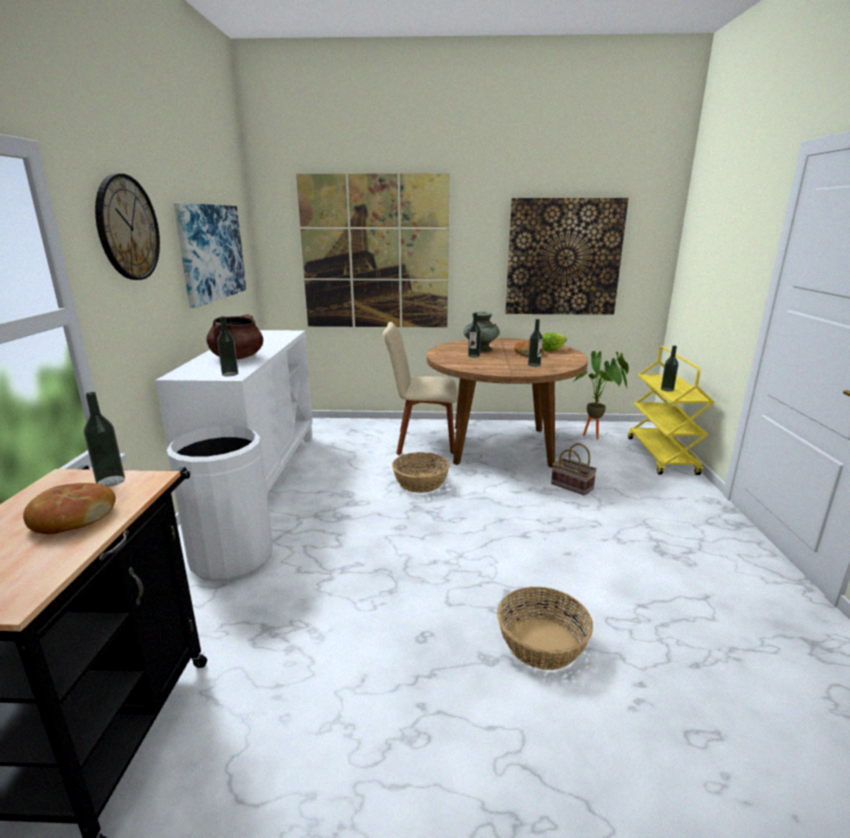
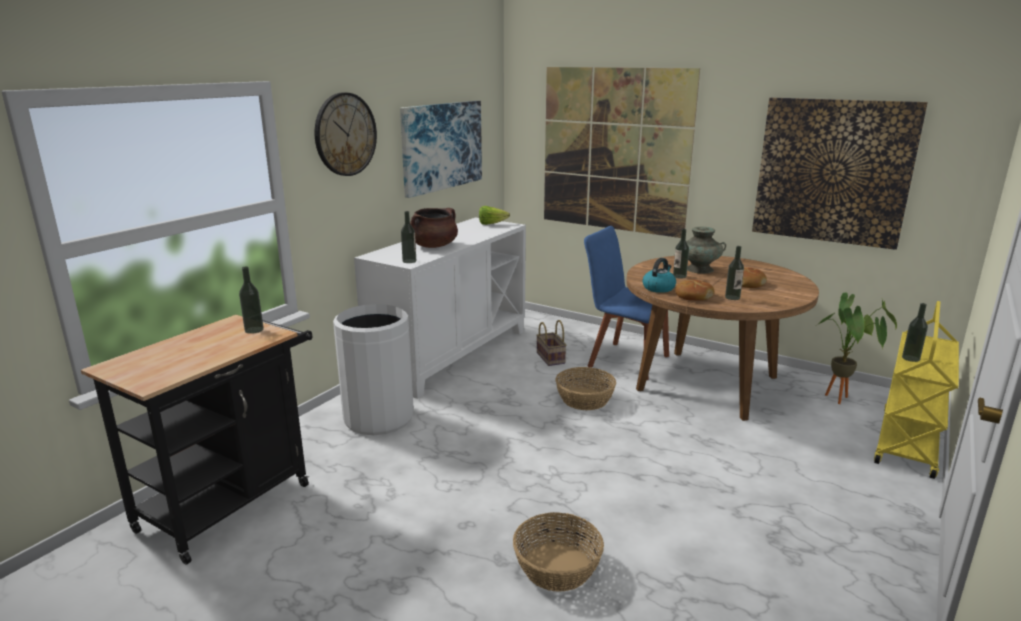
camera: 30 degrees right, 0 degrees up
(72, 518) = (214, 348): bread -> bread (693, 296)
(422, 442) = (624, 360): beige chair -> blue chair
(471, 367) = (658, 288): none -> kettle
(552, 350) = (784, 283): lettuce -> lettuce (491, 224)
(573, 486) = (746, 446): basket -> basket (551, 358)

